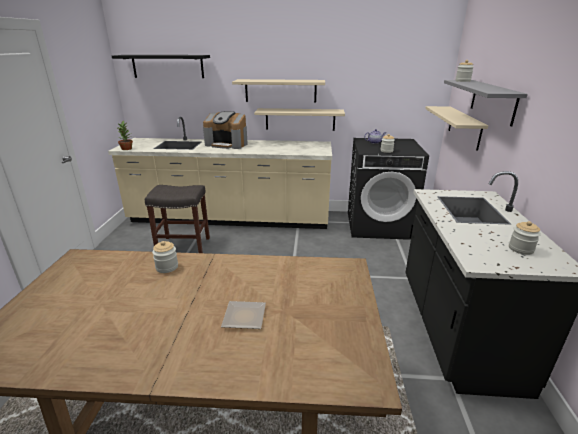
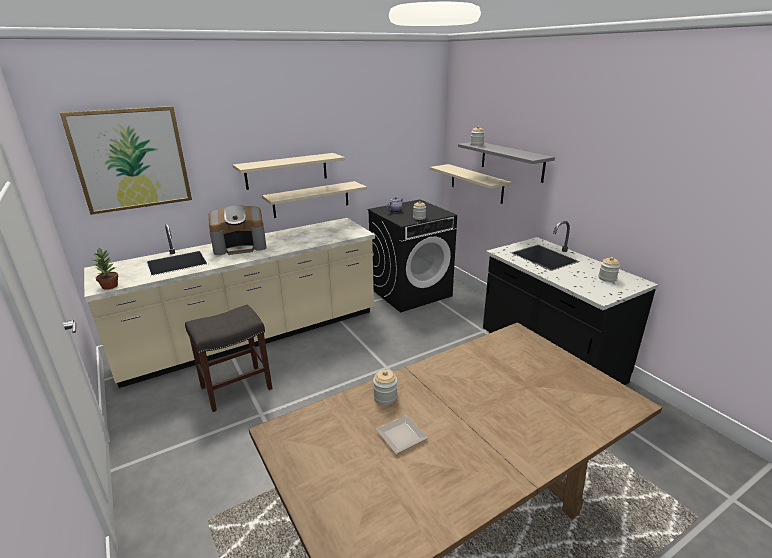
camera: 35 degrees left, 0 degrees up
(168, 66) = (131, 159): black shelf -> picture
(243, 318) = (509, 405): plate -> plate (401, 437)

